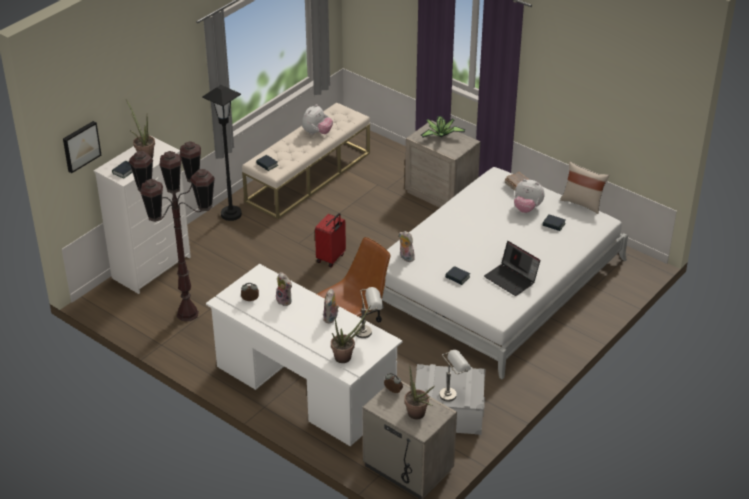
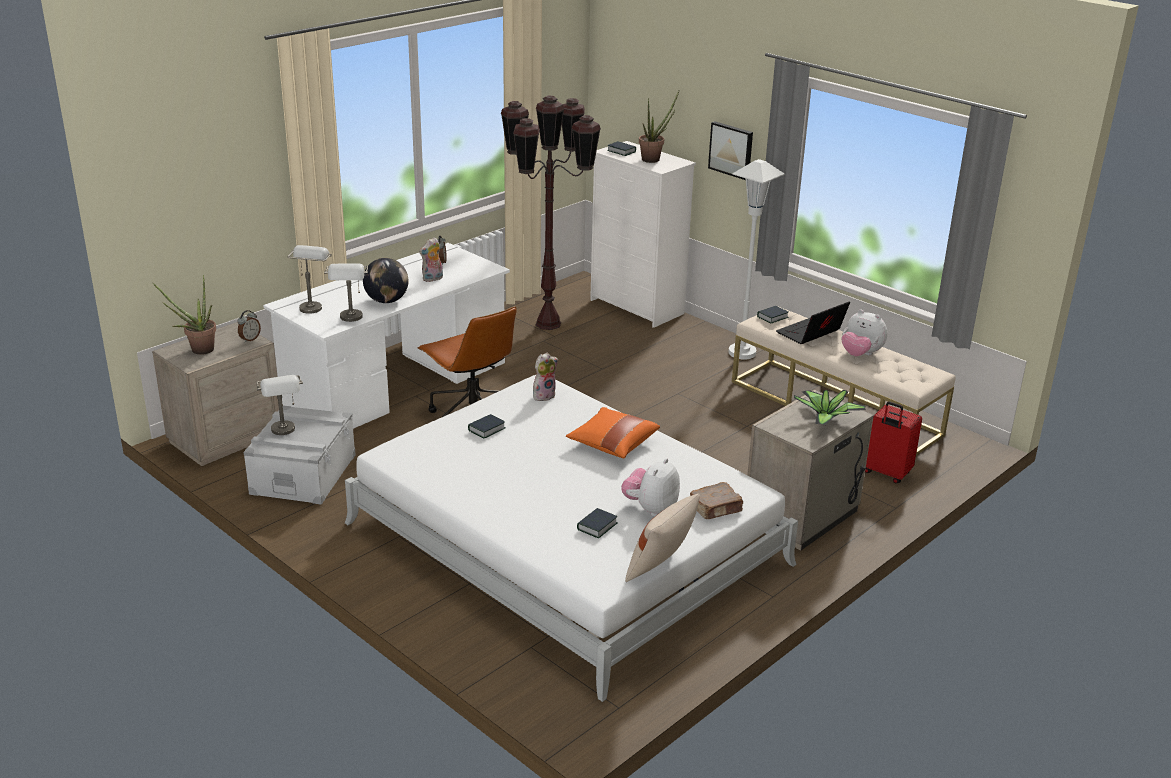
camera: 95 degrees right, 10 degrees down
(80, 146) = (621, 100): picture -> picture (731, 150)
(231, 214) = (742, 353): black floor lamp -> white floor lamp
(331, 258) = (641, 414): red suitcase -> red suitcase (886, 474)
(331, 318) = (386, 301): plush toy -> globe
(346, 356) = (312, 305): potted plant -> grey table lamp
(461, 225) = (612, 444): none -> orange pillow
(512, 279) = (468, 473): laptop -> laptop (810, 334)

